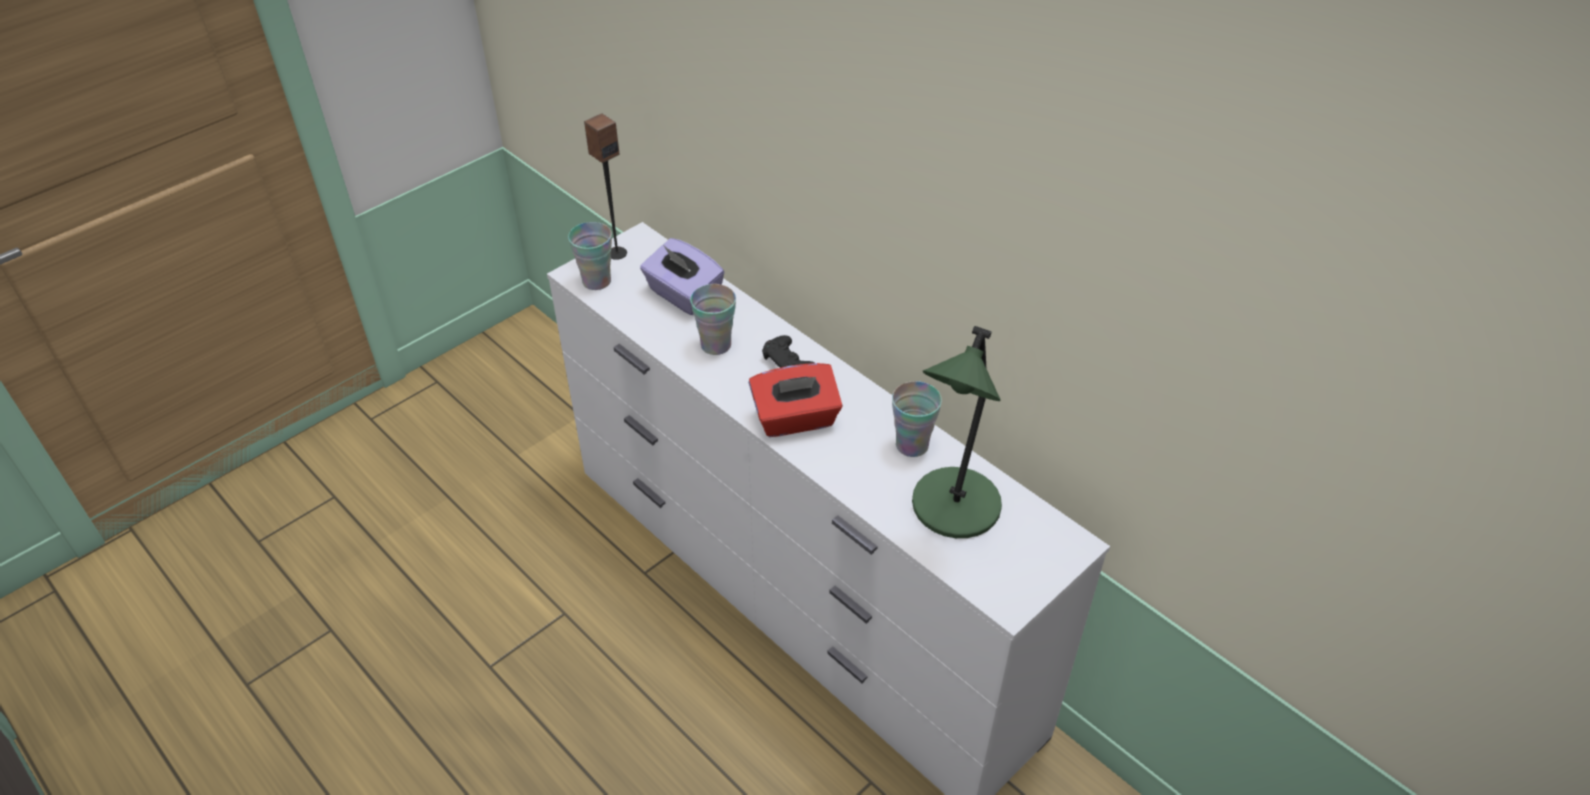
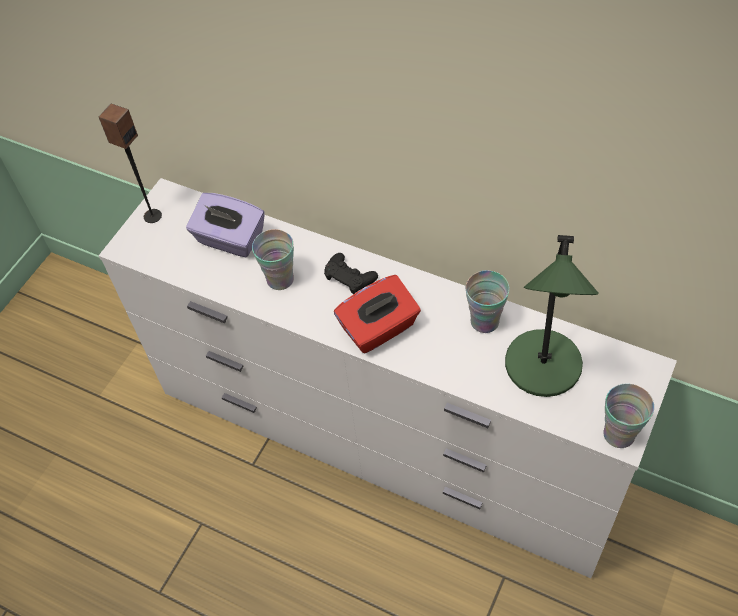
camera: 15 degrees left, 10 degrees up
(596, 281) = (147, 249): cup -> cup (619, 434)

